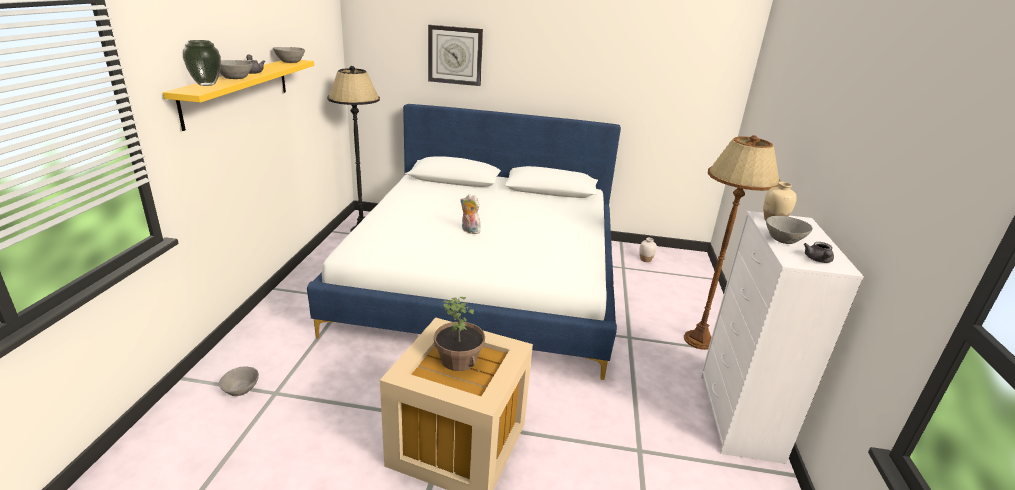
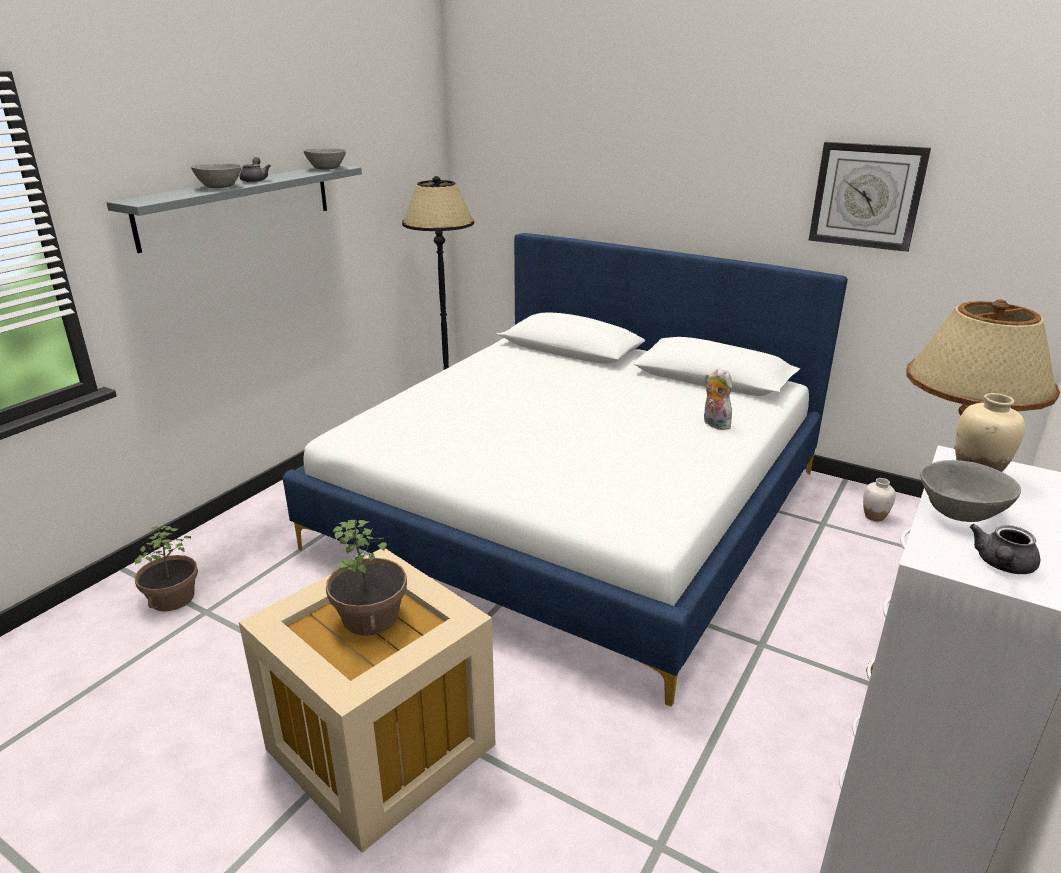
camera: 25 degrees right, 0 degrees up
(206, 84) = (171, 194): vase -> none
(238, 90) = (238, 205): yellow shelf -> grey shelf
(241, 389) = (172, 598): grey bowl -> potted plant
(455, 55) = (589, 160): wall clock -> wall clock (867, 196)
(469, 231) = (529, 426): plush toy -> plush toy (714, 424)

